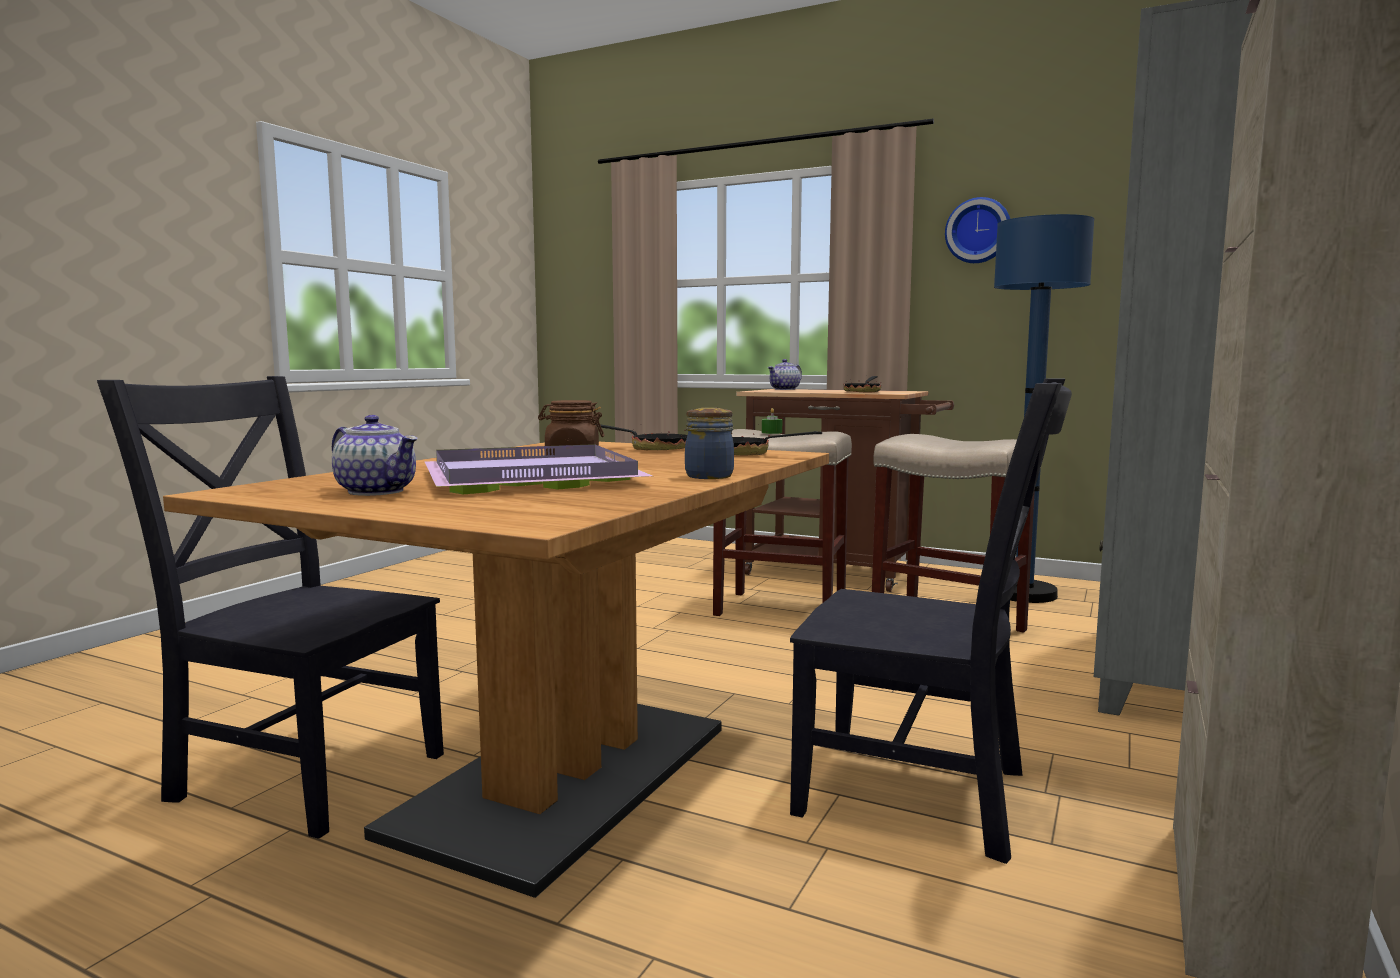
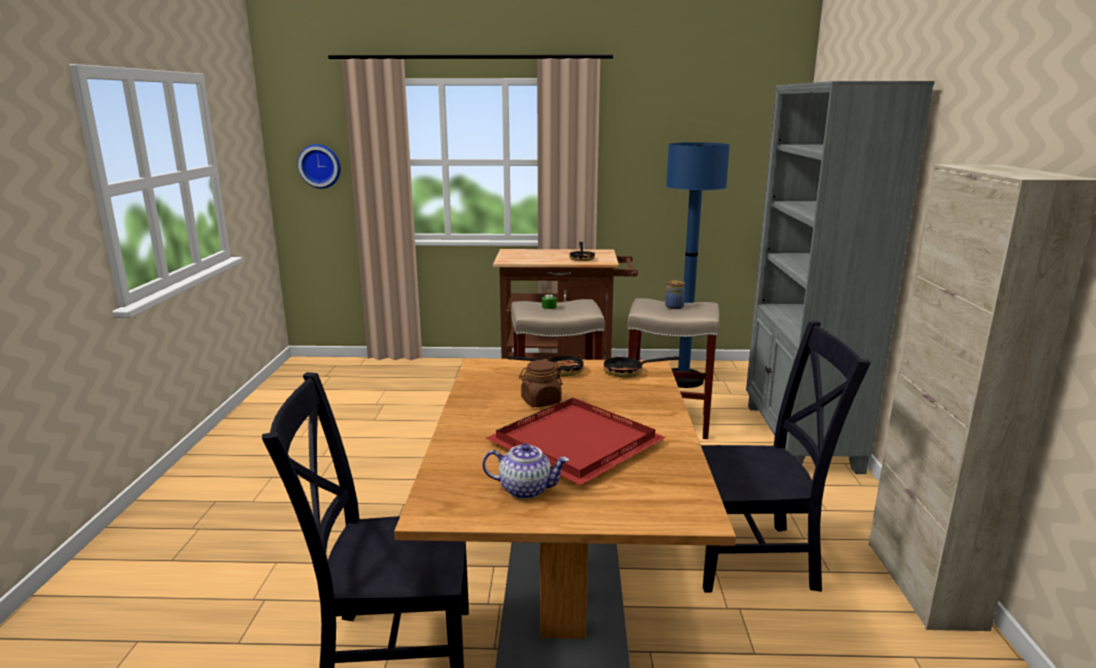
camera: 25 degrees left, 10 degrees up
(528, 478) = (575, 445): purple tray -> red tray
(711, 476) = (669, 418): jar -> jar (674, 306)
(784, 389) = (515, 253): teapot -> none
(978, 231) = (640, 135): wall clock -> wall clock (320, 166)

